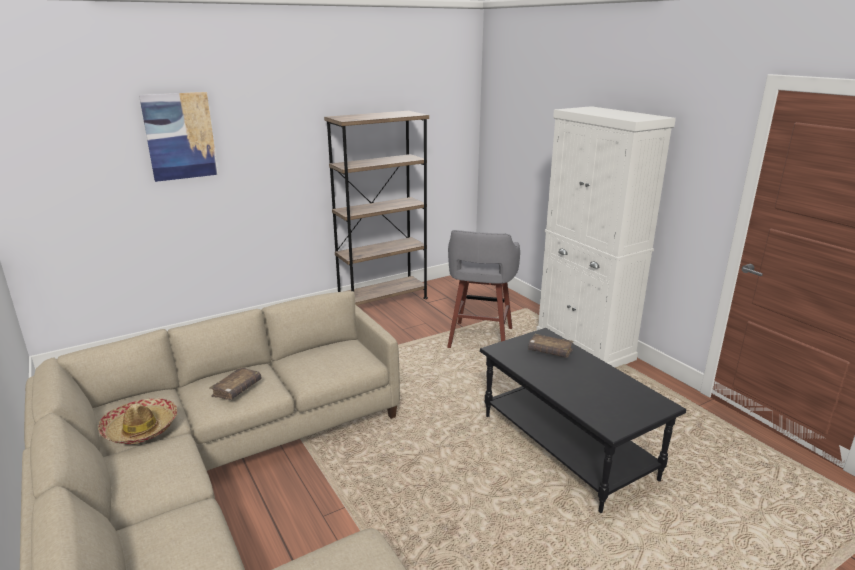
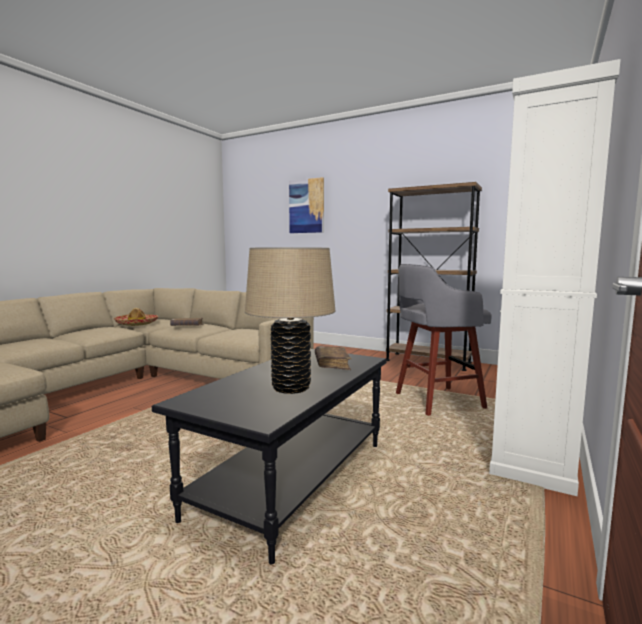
camera: 60 degrees right, 15 degrees down
(602, 381) = (291, 388): none -> beige table lamp

